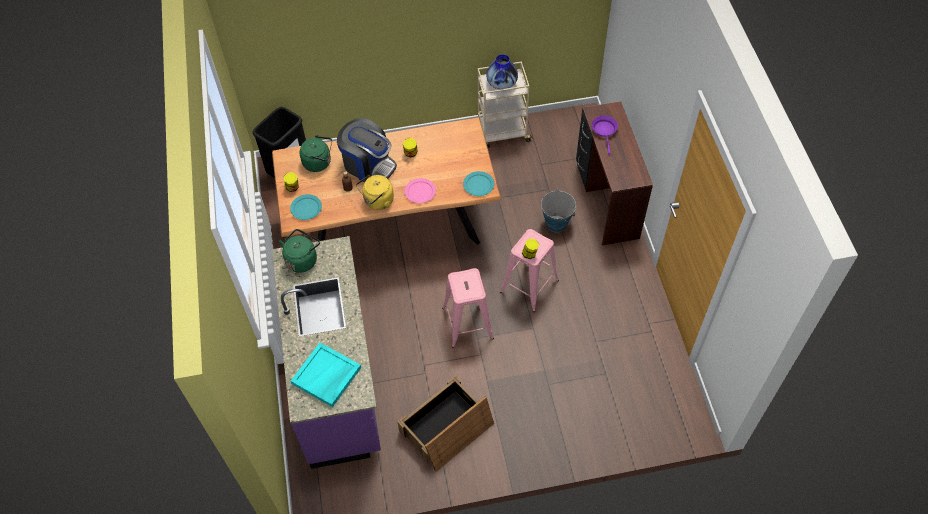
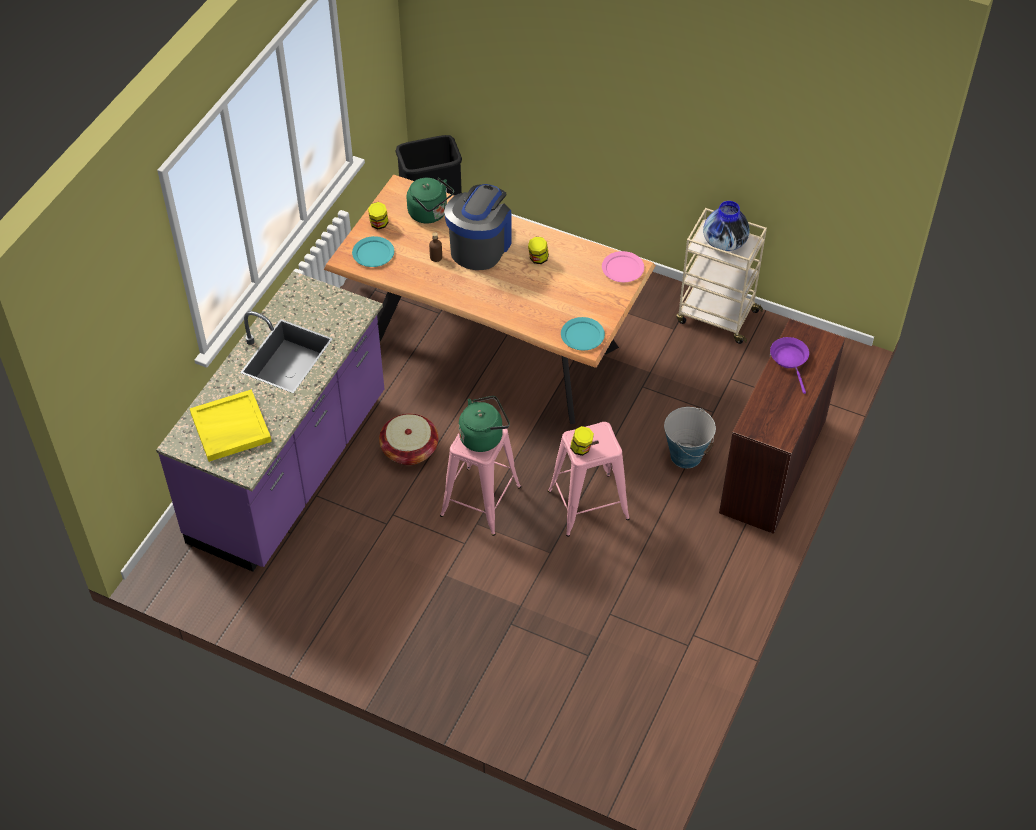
camera: 35 degrees right, 5 degrees down
(302, 259) = (313, 299): green kettle -> green kettle (483, 436)
(326, 376) = (230, 428): turquoise tray -> yellow tray
(368, 165) = (480, 245): coffee machine -> coffee machine turned 135 degrees counterclockwise
(377, 201) = (454, 289): yellow kettle -> none
(398, 318) = (409, 449): none -> basket
(420, 192) = (509, 305): pink plate -> pink plate (622, 268)
(446, 429) = (356, 596): crate -> none
(604, 131) = (790, 360): purple frying pan -> purple frying pan turned 45 degrees counterclockwise

